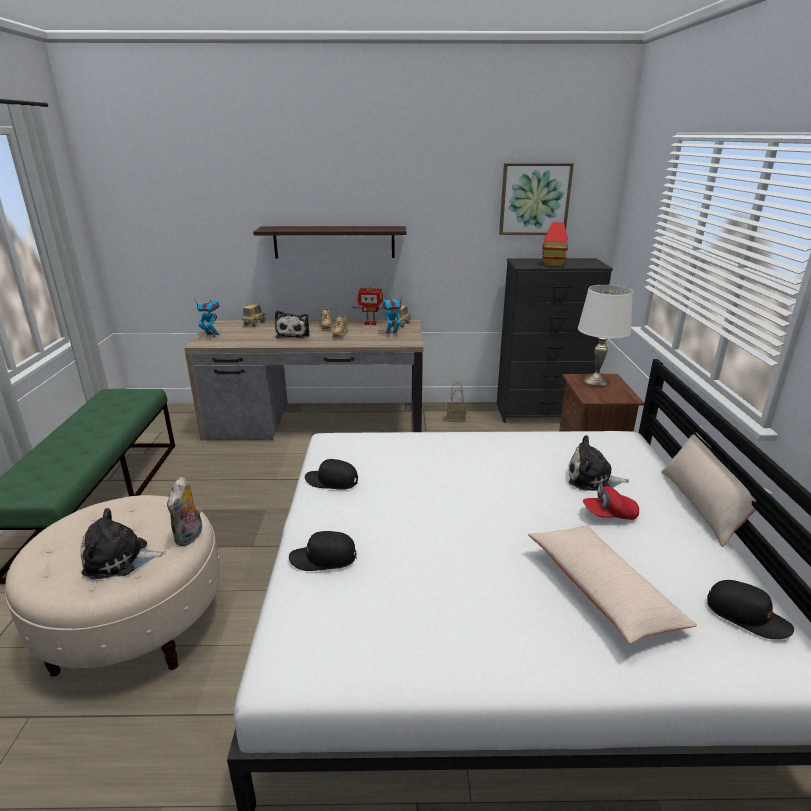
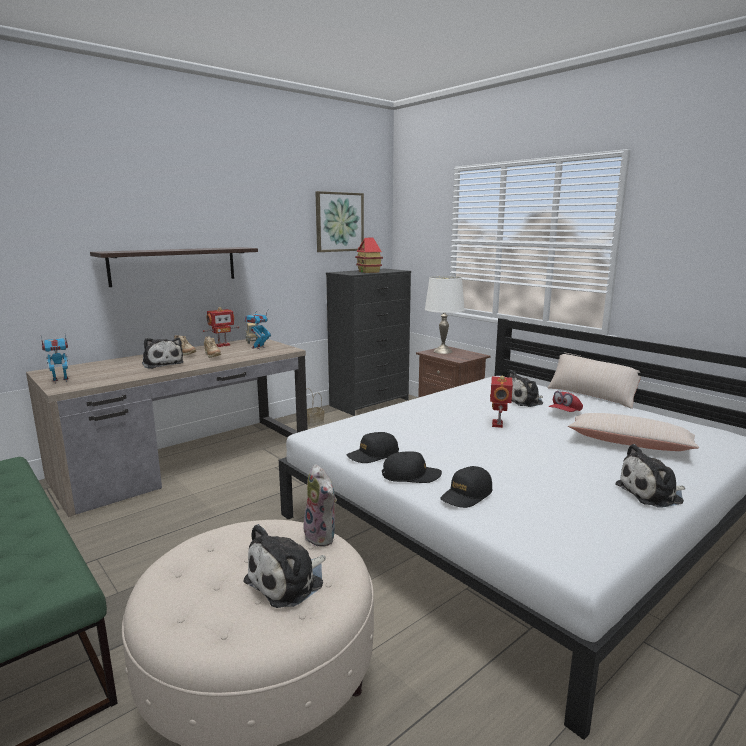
camera: 40 degrees left, 10 degrees down
(254, 324) = (94, 365): toy truck -> none
(494, 661) = (652, 494): none -> plush toy
(500, 497) = (498, 424): none -> toy robot
(747, 616) = (692, 428): black cap -> black cap (411, 475)

